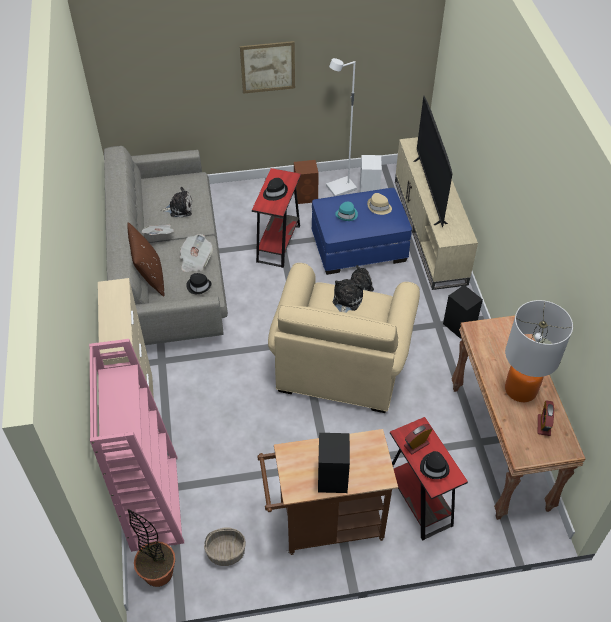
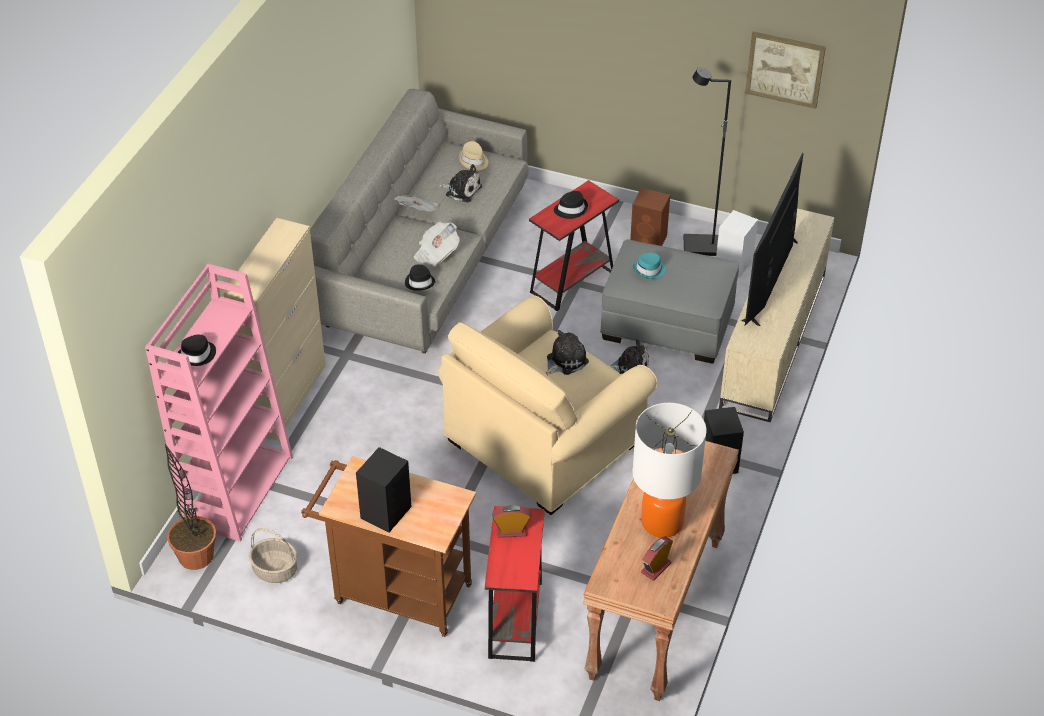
camera: 30 degrees right, 5 degrees down
(150, 277) = (375, 252): brown pillow -> none
(268, 67) = (632, 54): picture -> picture (784, 69)
(341, 188) = (700, 247): white floor lamp -> black floor lamp
(358, 247) = (666, 323): blue ottoman -> grey ottoman
(379, 207) = (696, 277): beige hat -> beige hat (473, 160)
(434, 467) = (512, 561): black hat -> black hat (197, 355)

